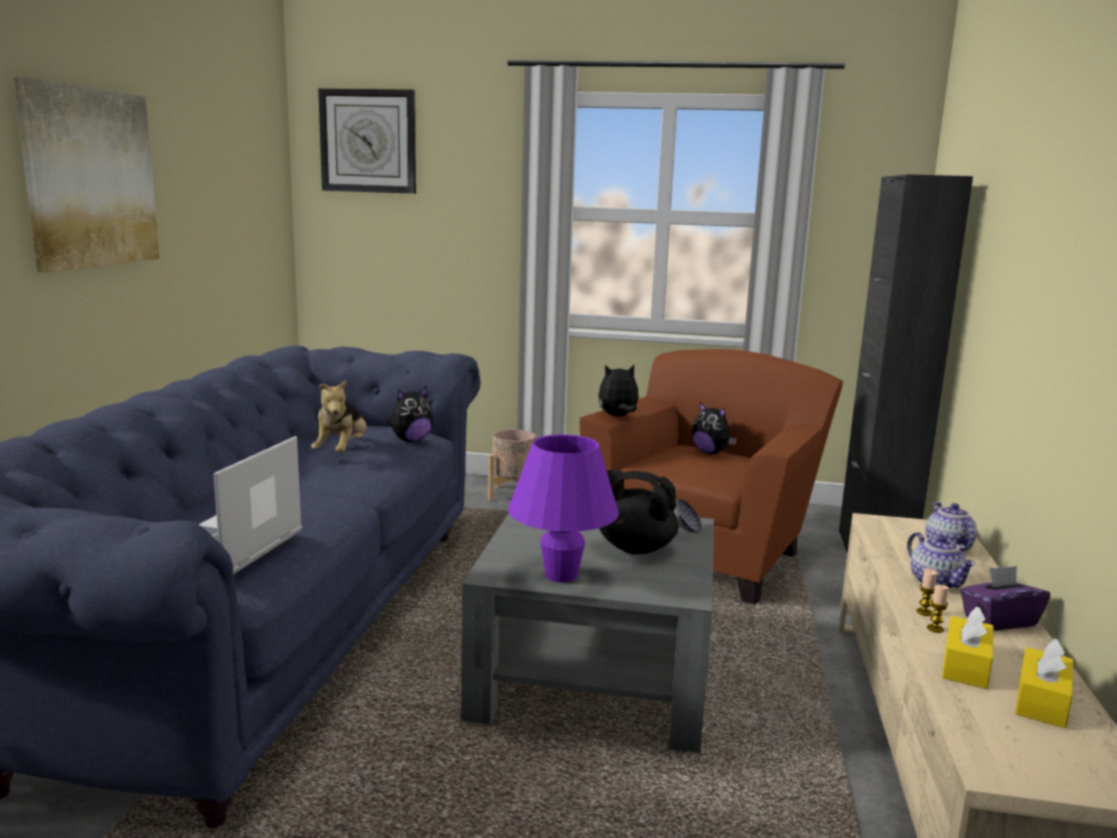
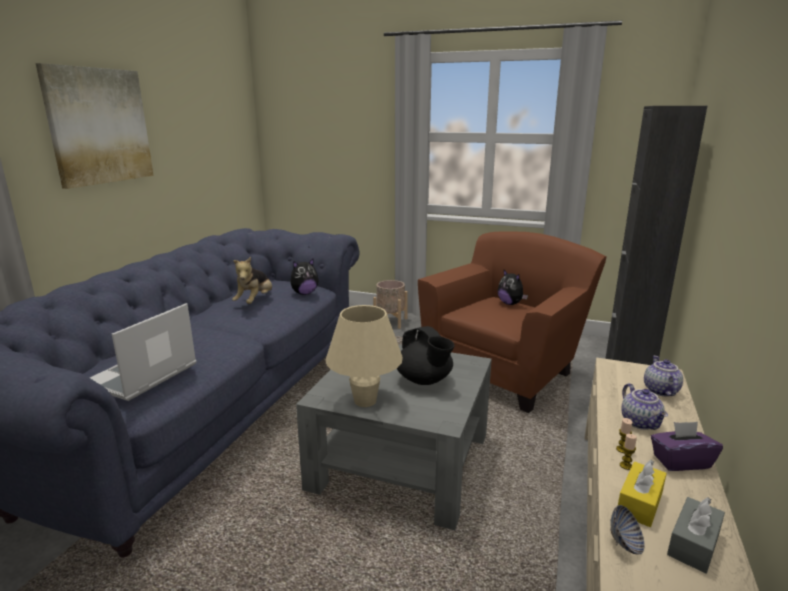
camera: 10 degrees right, 5 degrees up
(368, 141) = (300, 92): wall clock -> none
(561, 575) = (365, 401): purple table lamp -> beige table lamp
(618, 416) = (444, 278): plush toy -> none
(634, 547) = (425, 380): black teapot -> black teapot turned 150 degrees counterclockwise
(687, 530) = (468, 367): bowl -> bowl (625, 543)
(1041, 701) = (693, 544): yellow tissue box -> grey tissue box

